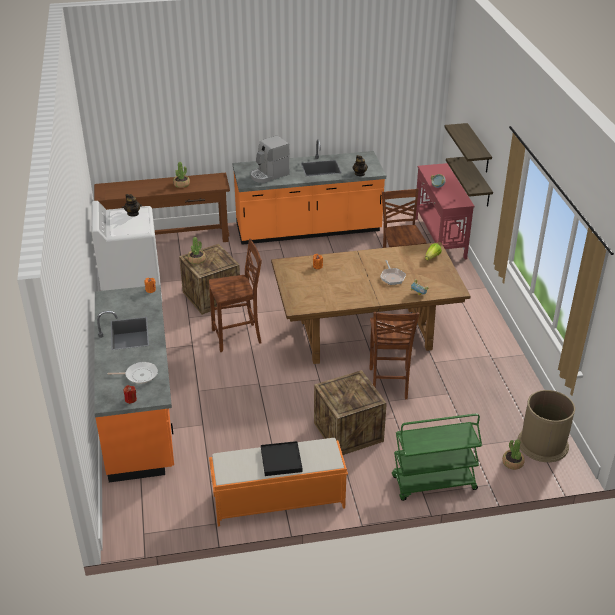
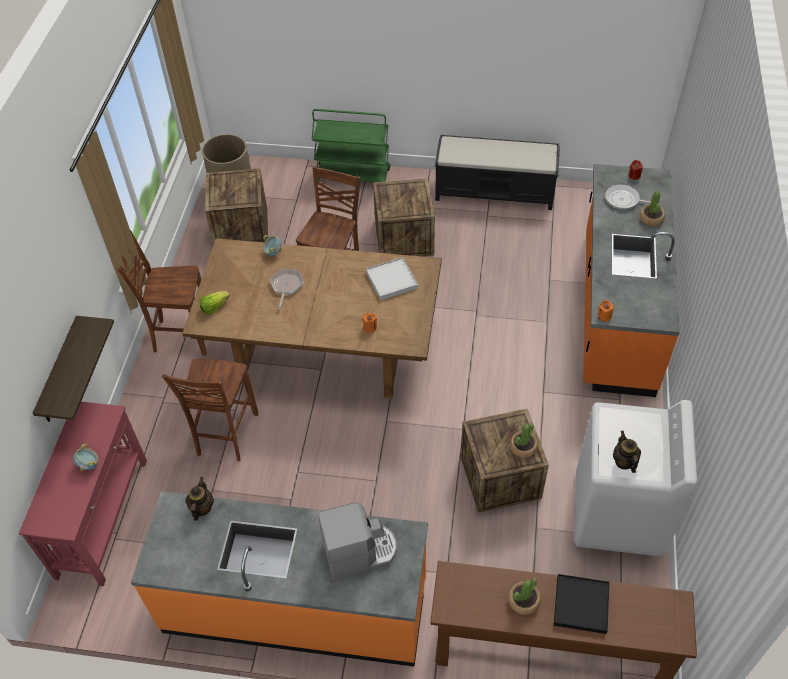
camera: 160 degrees left, 15 degrees up
(238, 337) = (482, 389): brown chair -> brown chair (181, 336)
(277, 501) = (495, 191): orange bench -> black bench
(281, 460) = (494, 151): black tray -> black tray (581, 604)
(317, 295) = (391, 280): none -> white tray
(478, 148) = (36, 360): shelf -> none
(501, 408) = (241, 228): none -> crate
(512, 463) = (272, 178): potted plant -> potted plant (651, 219)

